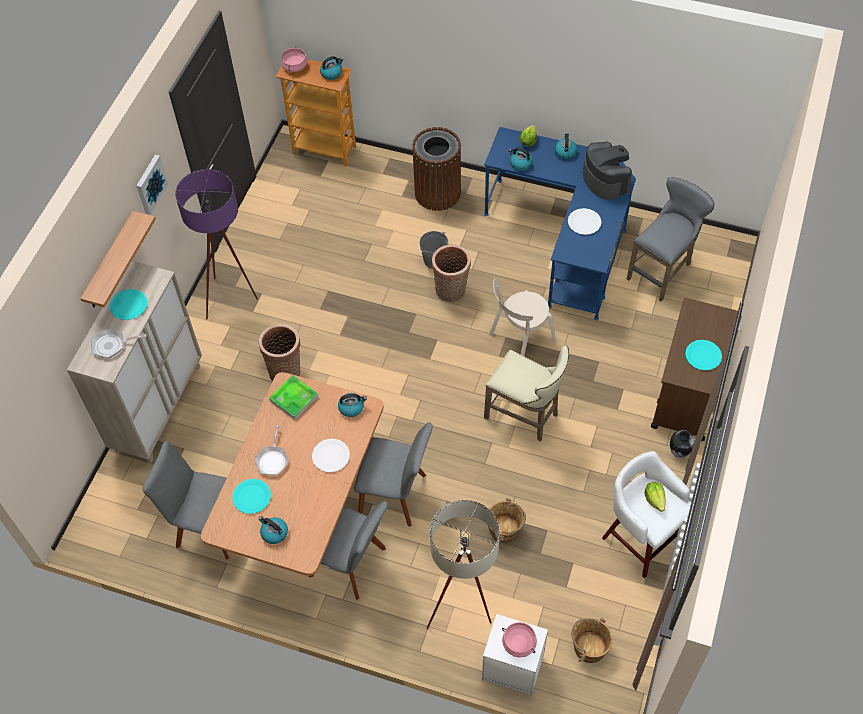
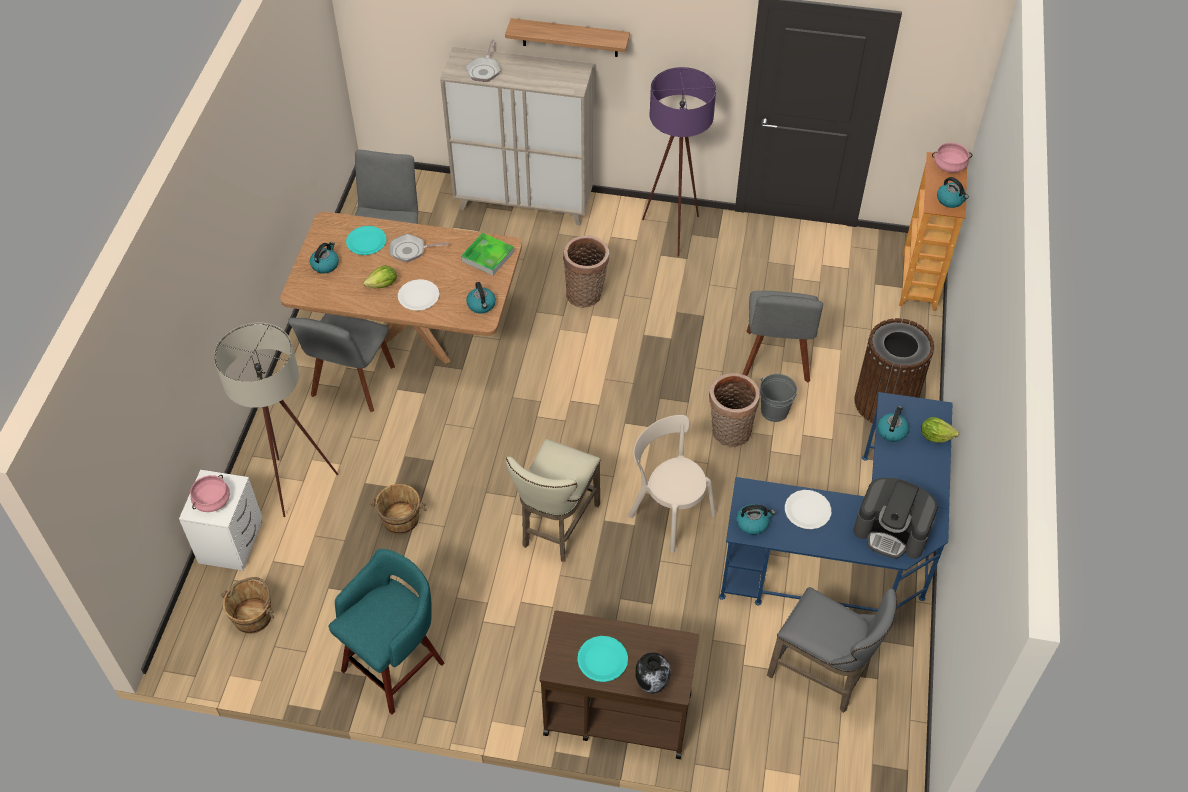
camera: 80 degrees right, 5 degrees down
(112, 345) = (484, 70): frying pan -> frying pan turned 150 degrees counterclockwise
(128, 305) = (535, 72): turquoise plate -> none
(150, 184) = (671, 39): picture -> none
(396, 495) = (437, 413): grey chair -> grey chair (776, 359)
(565, 152) = (929, 480): kettle -> kettle (752, 523)
(605, 180) = (892, 531): coffee machine -> coffee machine turned 60 degrees clockwise
(640, 538) = (395, 664): white stool -> turquoise stool
(654, 499) = (386, 617): lettuce -> lettuce (383, 285)
(679, 452) = (524, 705): vase -> vase (652, 685)

